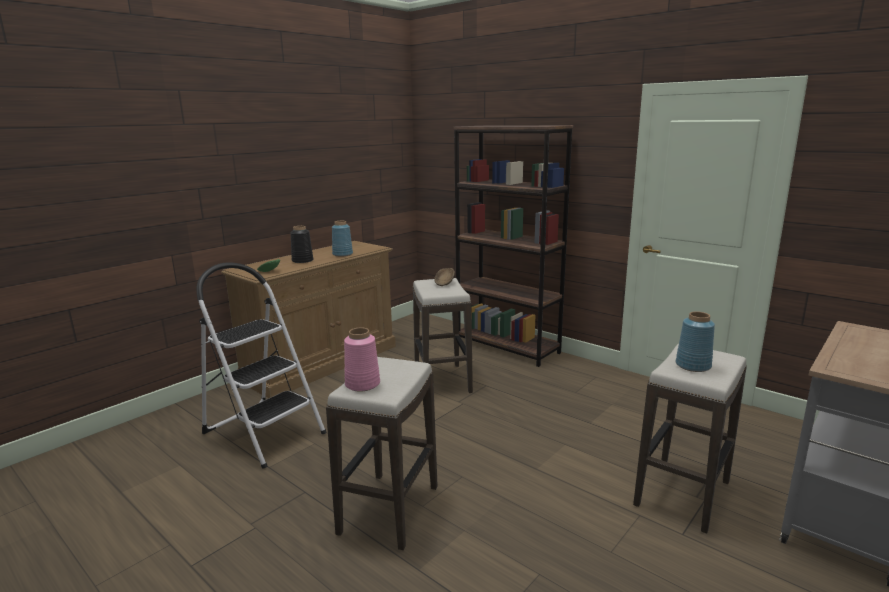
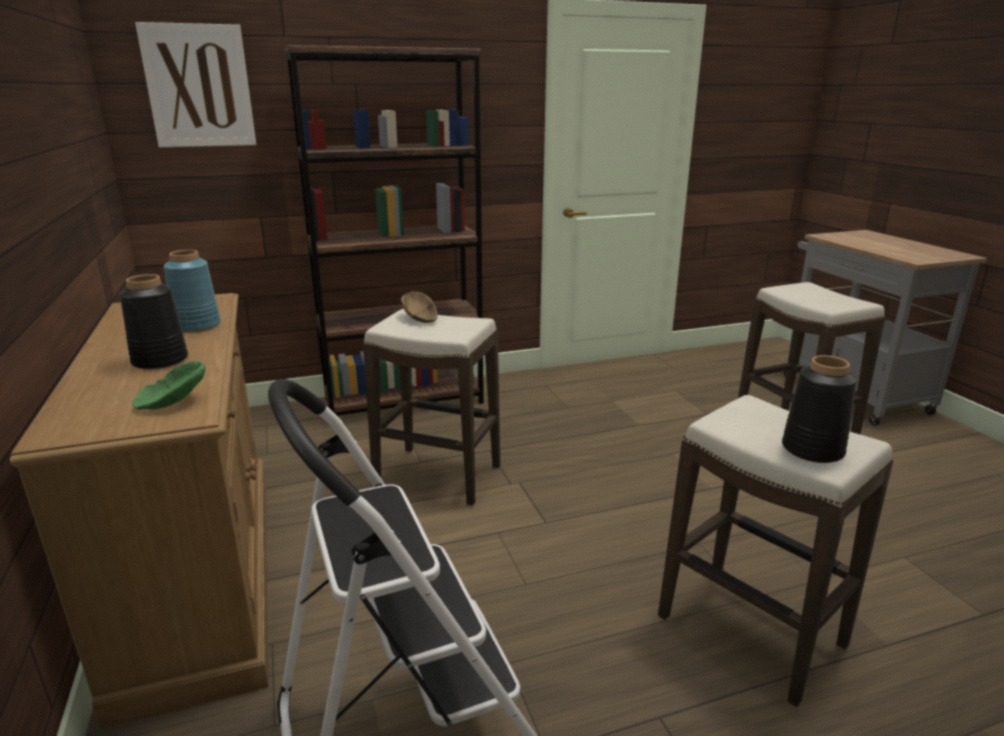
camera: 60 degrees left, 5 degrees up
(362, 384) = (813, 450): pink vase -> black vase
(446, 144) = (199, 86): none -> picture
(693, 365) = (823, 298): blue vase -> none

